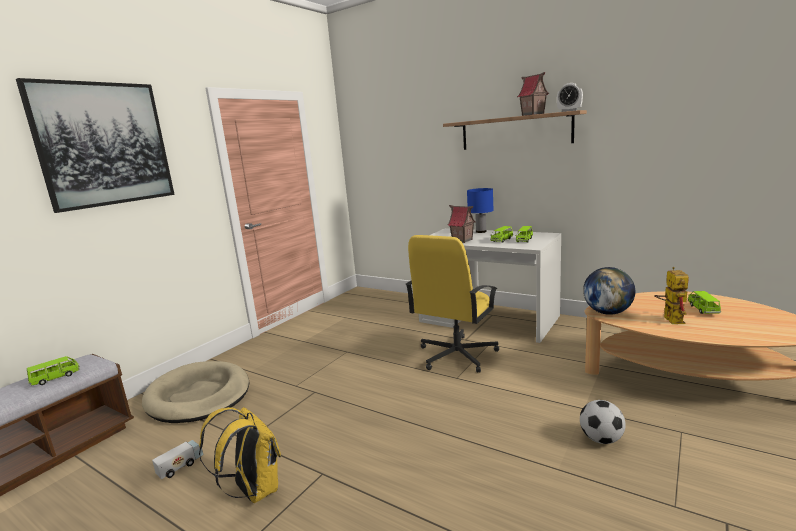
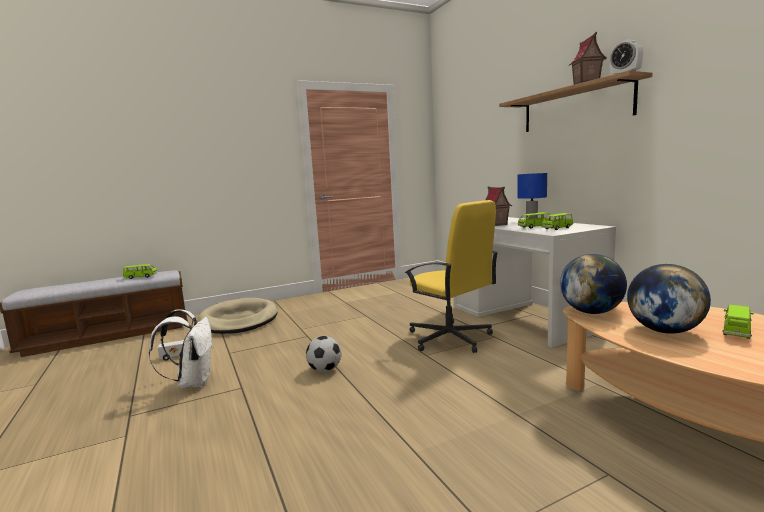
camera: 30 degrees right, 5 degrees down
(104, 144) = (208, 121): picture -> none
(253, 490) = (193, 382): yellow backpack -> white backpack
(456, 355) = (450, 338): yellow office chair -> yellow office chair turned 105 degrees counterclockwise
(601, 439) = (496, 445): football -> football (325, 370)
(669, 318) = (664, 331): toy robot -> globe

